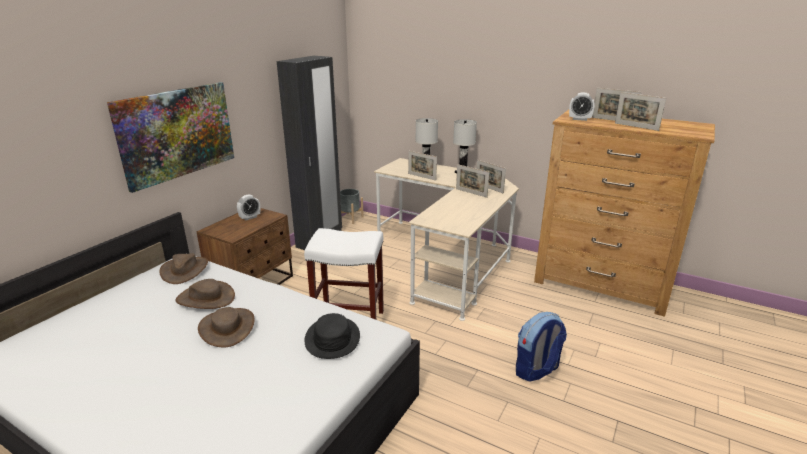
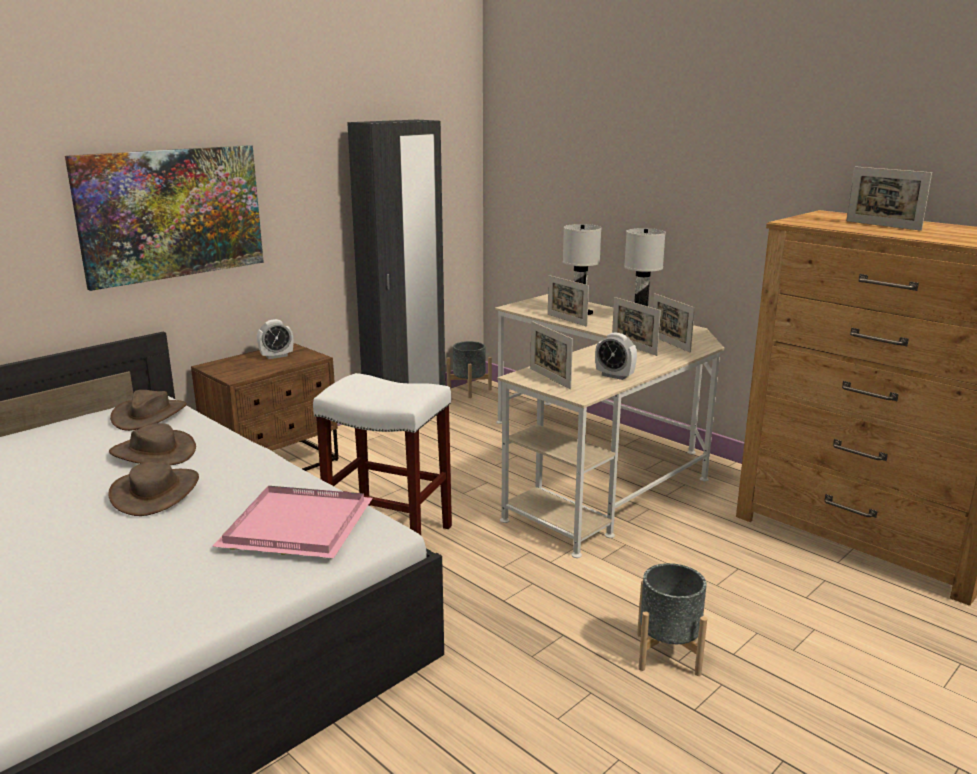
camera: 15 degrees right, 5 degrees down
(332, 338) = (294, 527): black hat -> pink tray
(536, 370) = (668, 653): backpack -> grey planter
(579, 119) = (819, 222): alarm clock -> alarm clock (614, 376)
(636, 127) = (916, 234): picture frame -> picture frame (550, 378)

